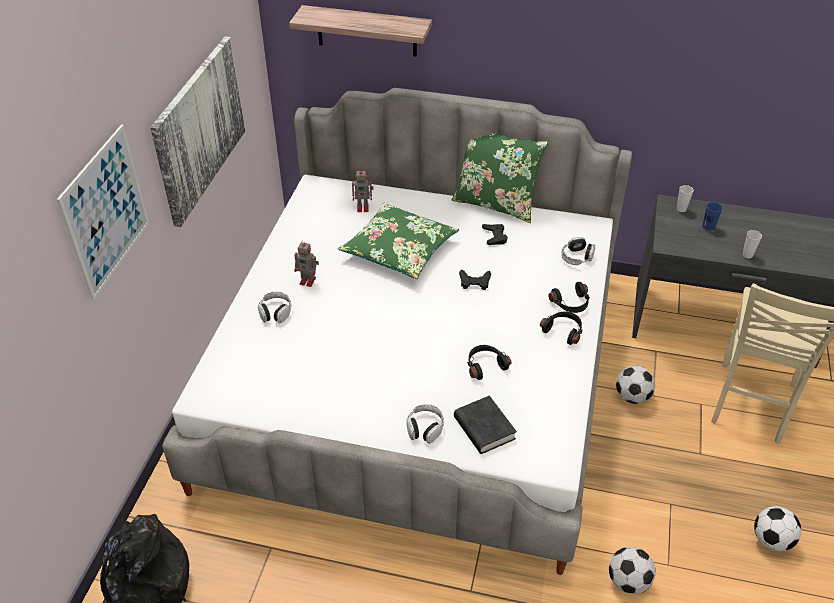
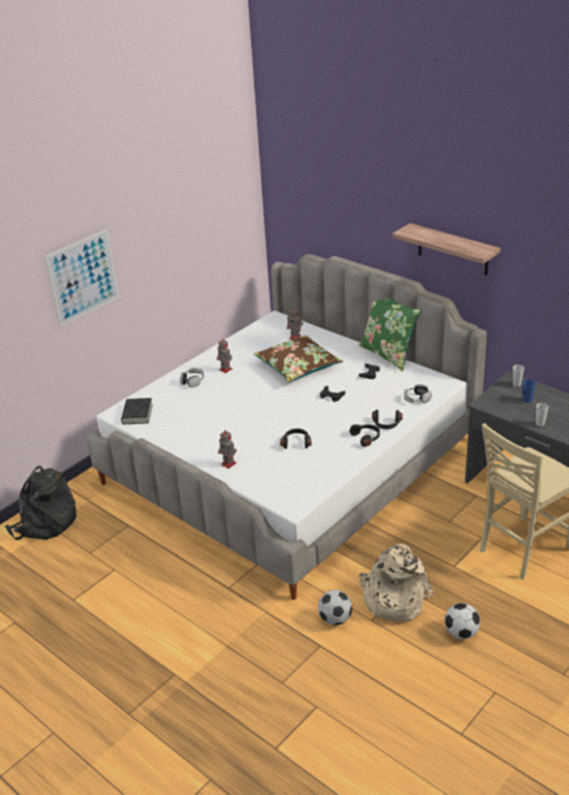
camera: 30 degrees right, 10 degrees down
(199, 128) = (181, 252): picture -> none
(367, 31) = (320, 212): shelf -> shelf (453, 249)
(399, 249) = (298, 366): green pillow -> brown pillow
(425, 428) = (229, 464): headphones -> toy robot
(484, 428) = (265, 474): black book -> black book (137, 414)
(632, 396) = (432, 517): football -> none
(670, 524) = (393, 598): none -> beige backpack

